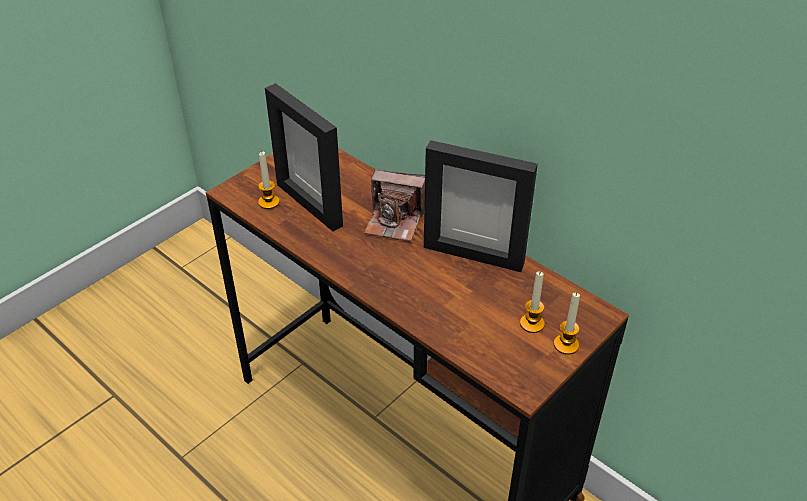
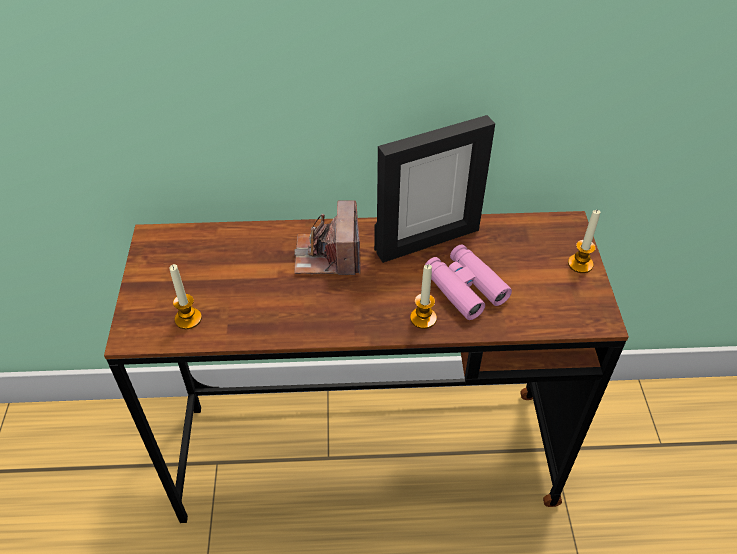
camera: 45 degrees left, 5 degrees up
(311, 204) = (232, 292): picture frame -> none
(395, 221) = (328, 255): camera -> camera turned 120 degrees clockwise
(456, 300) = (464, 287): none -> pink binoculars
(532, 323) = (539, 265): candle -> candle (423, 318)

